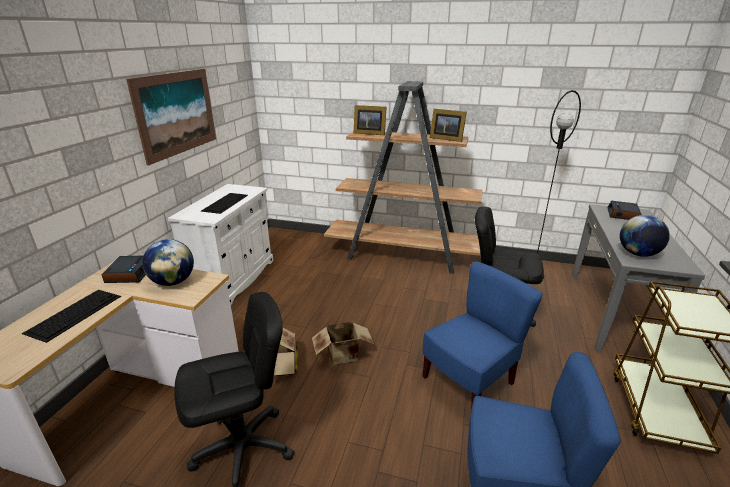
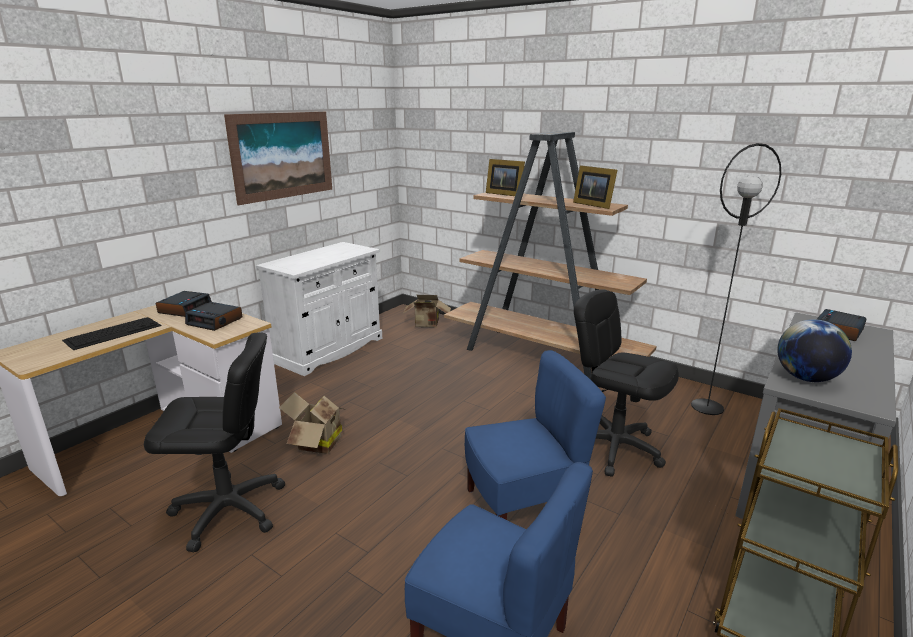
camera: 20 degrees right, 5 degrees down
(173, 282) = (215, 321): globe -> alarm clock
(225, 202) = (323, 258): keyboard -> none
(344, 356) = (392, 448): cardboard box -> cardboard box (427, 325)

